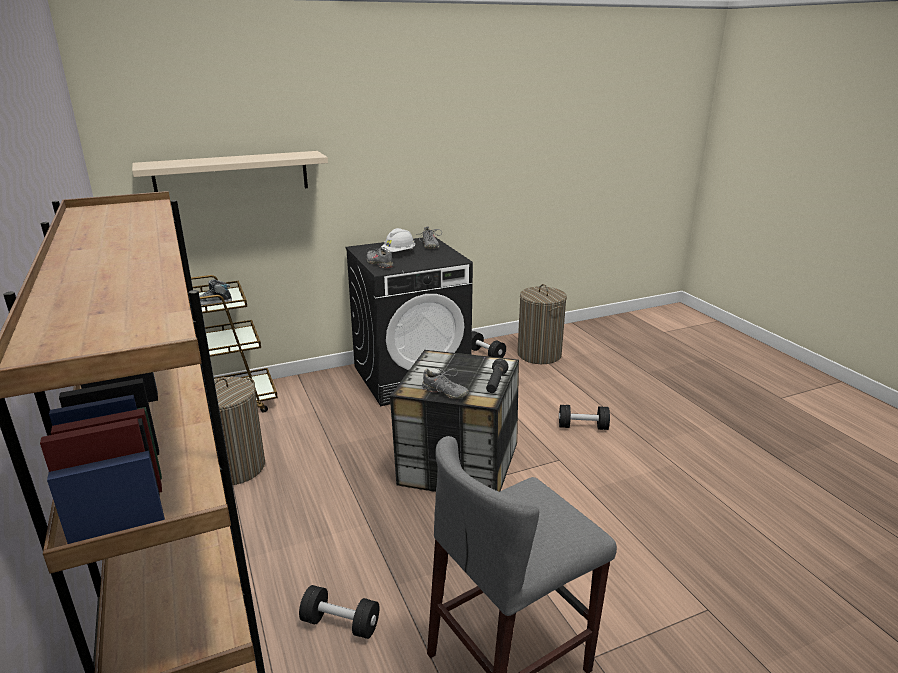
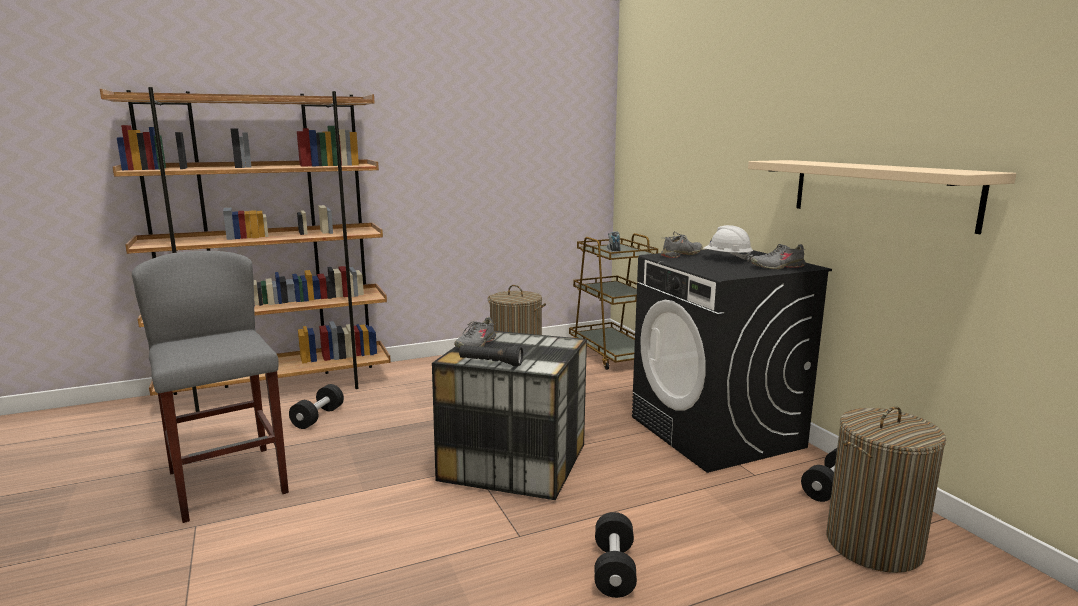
camera: 90 degrees right, 10 degrees down
(232, 175) = (675, 145): beige shelf -> beige shelf (879, 192)

